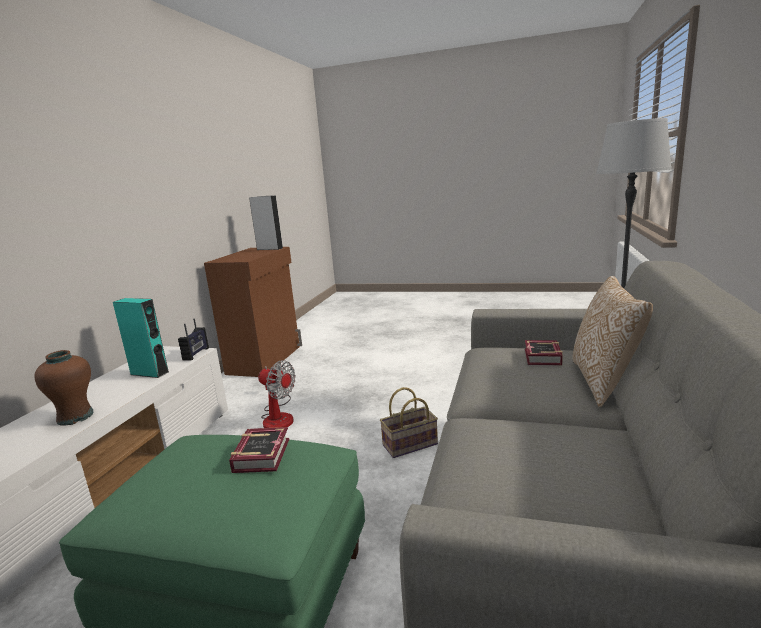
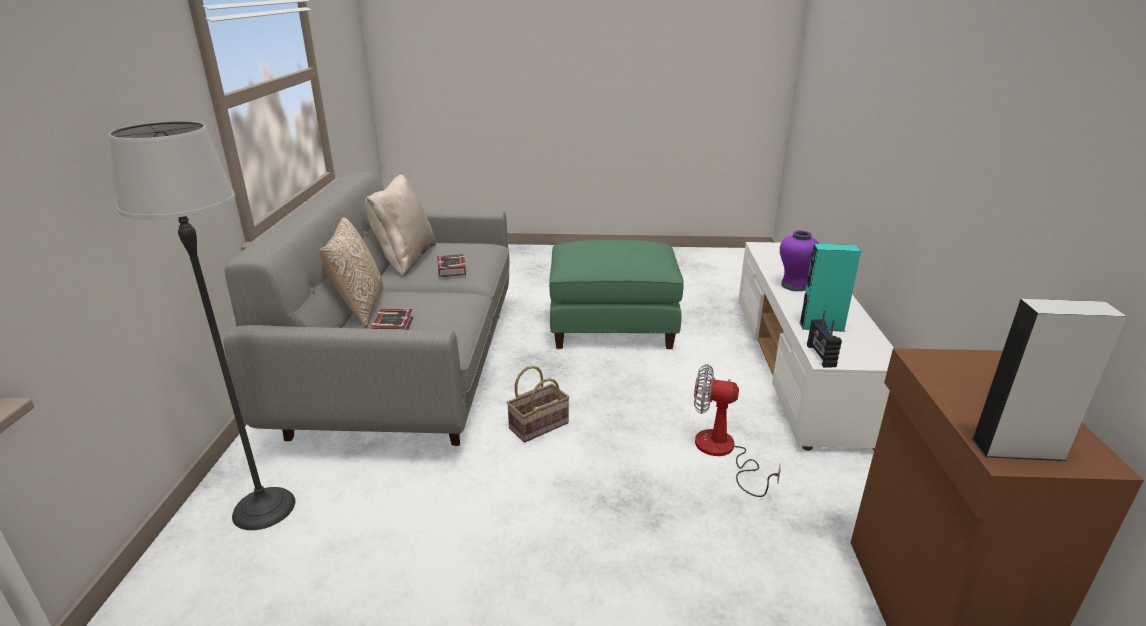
camera: 165 degrees right, 10 degrees up
(76, 417) = (794, 286): brown vase -> purple vase
(264, 453) = (596, 255): book -> book (450, 270)
(614, 471) = (405, 259): none -> beige pillow

